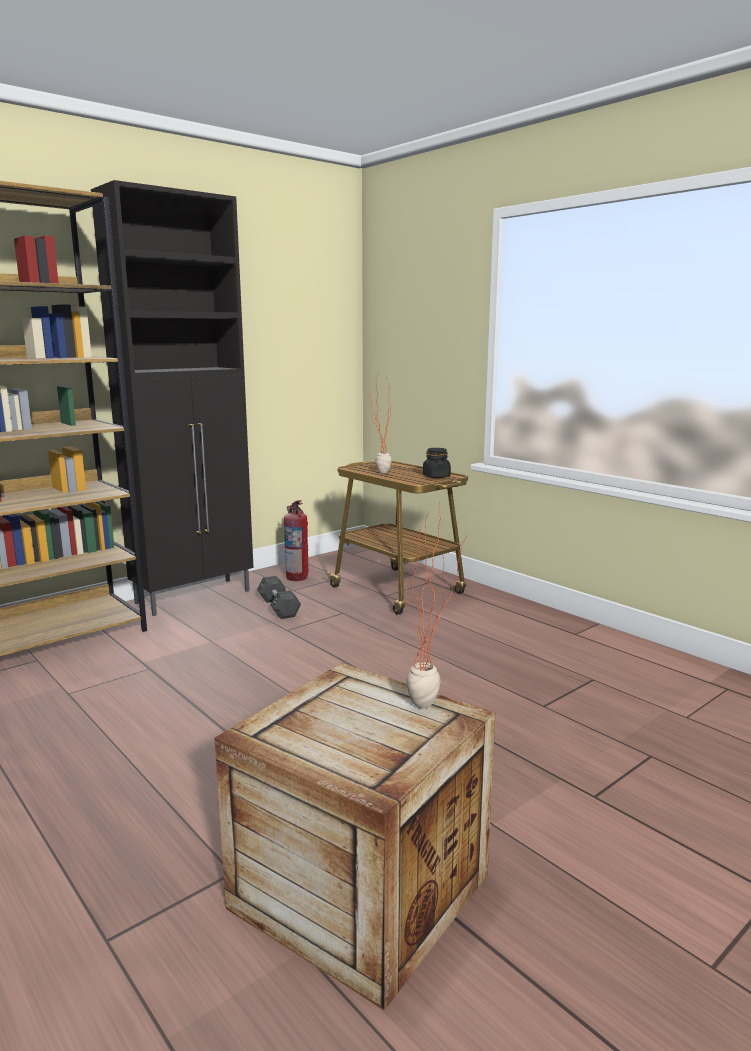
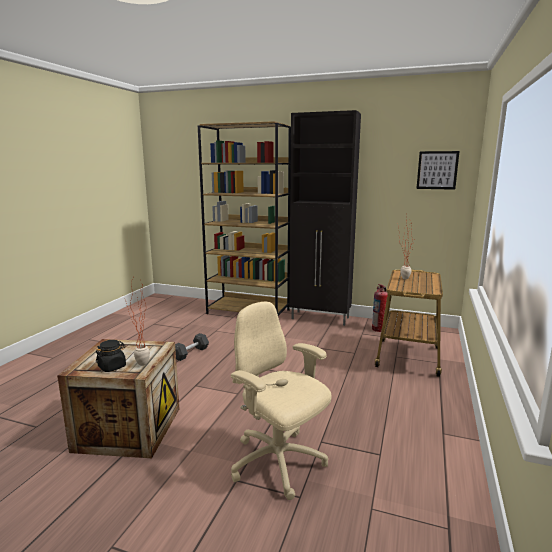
camera: 60 degrees right, 0 degrees up
(278, 607) = (337, 337): grey dumbbell -> grey dumbbell (190, 353)
(319, 310) = (437, 170): none -> picture
(436, 476) = (423, 289): black jar -> black jar (112, 367)
(574, 751) = (278, 463): none -> beige office chair

